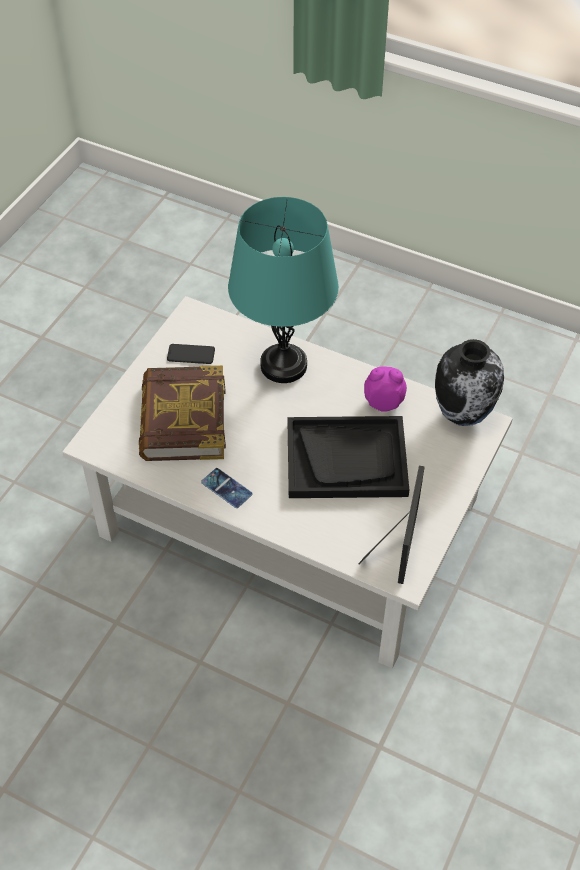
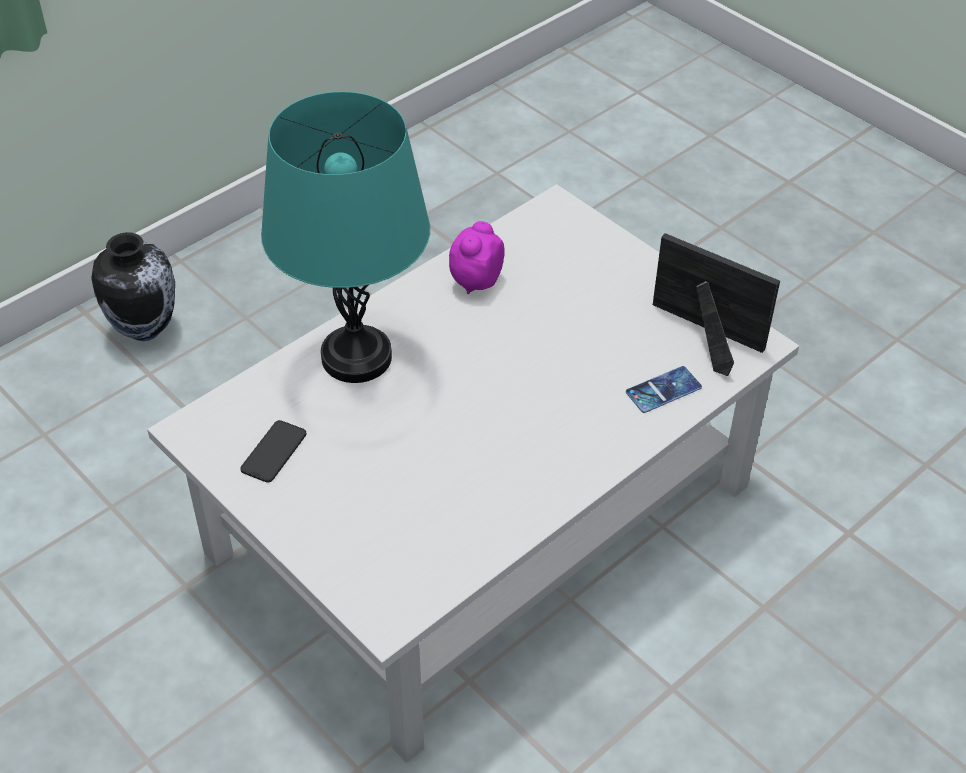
camera: 70 degrees left, 5 degrees down
(182, 419) = (397, 493): book -> none
(226, 488) = (546, 476): phone -> phone (663, 390)
(346, 459) = (553, 342): black tray -> none
(463, 415) = (533, 220): vase -> vase (145, 329)

